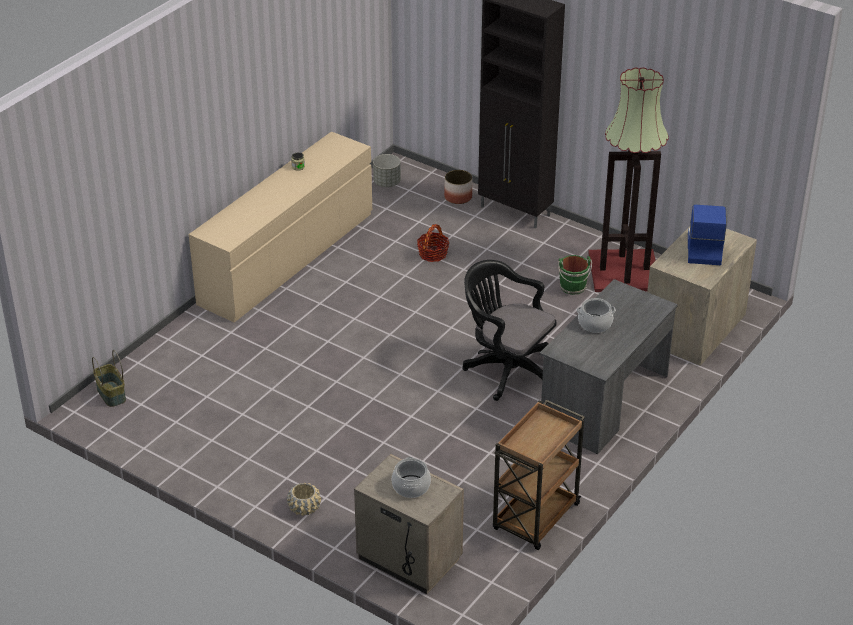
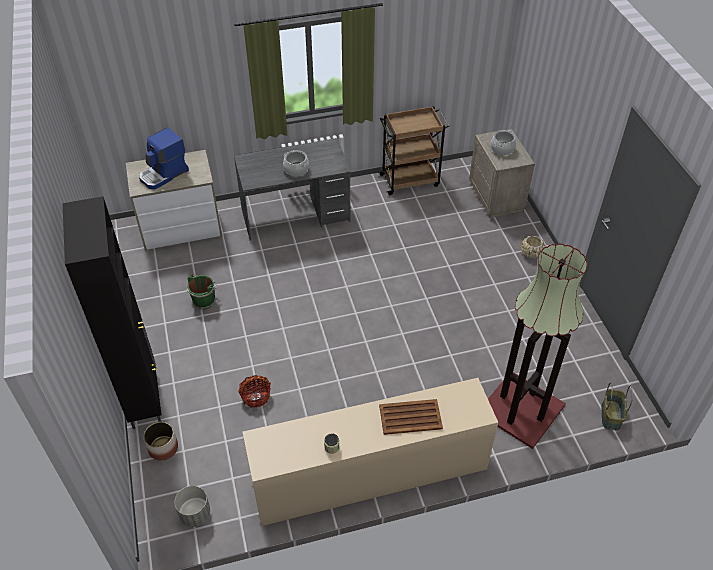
camera: 140 degrees left, 10 degrees up
(258, 206) = (411, 417): none -> brown tray
(506, 369) = (323, 268): black office chair -> none
(623, 271) = (156, 292): floor lamp -> floor lamp (521, 410)

